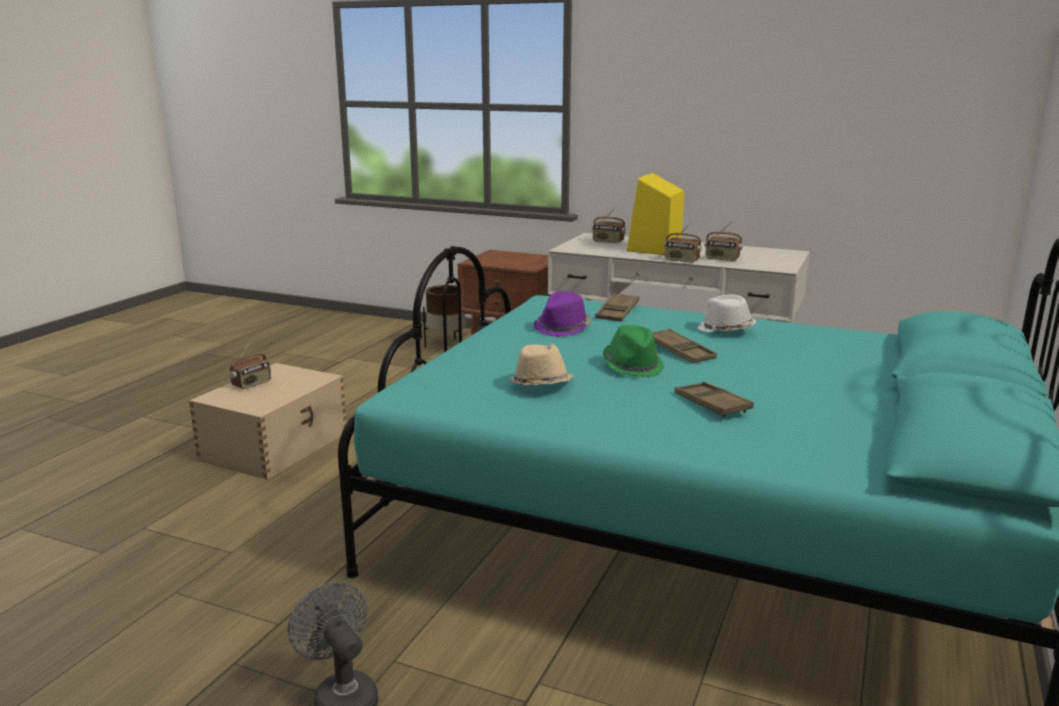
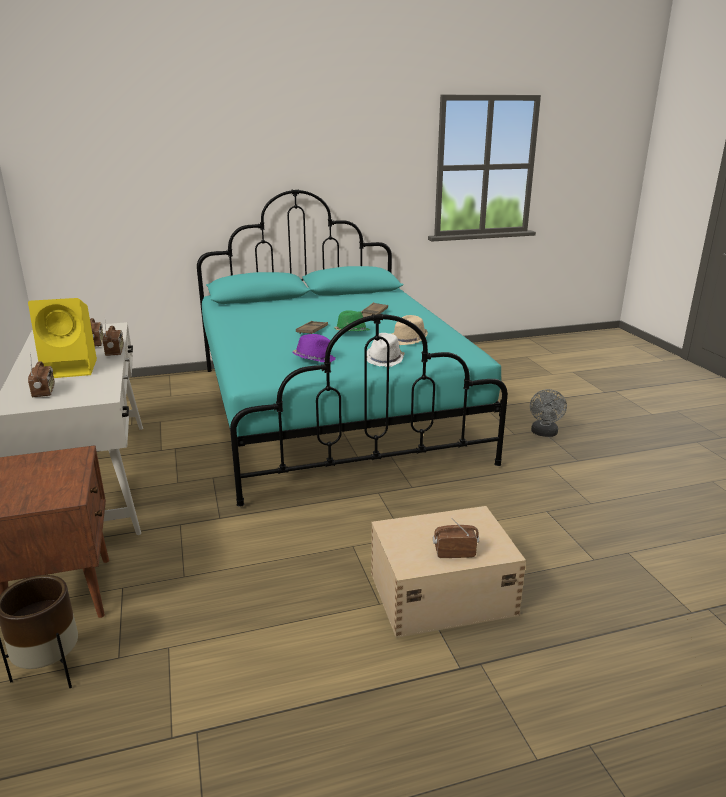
camera: 130 degrees left, 5 degrees up
(617, 312) = (256, 357): brown tray -> none
(725, 331) = (258, 330): white hat -> white hat (384, 359)

